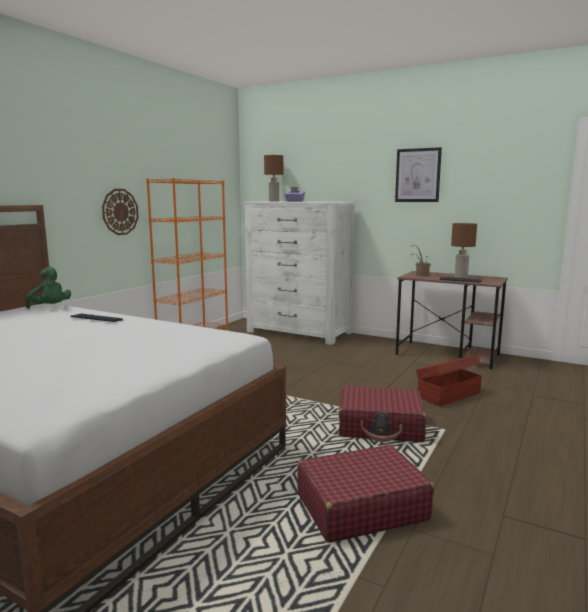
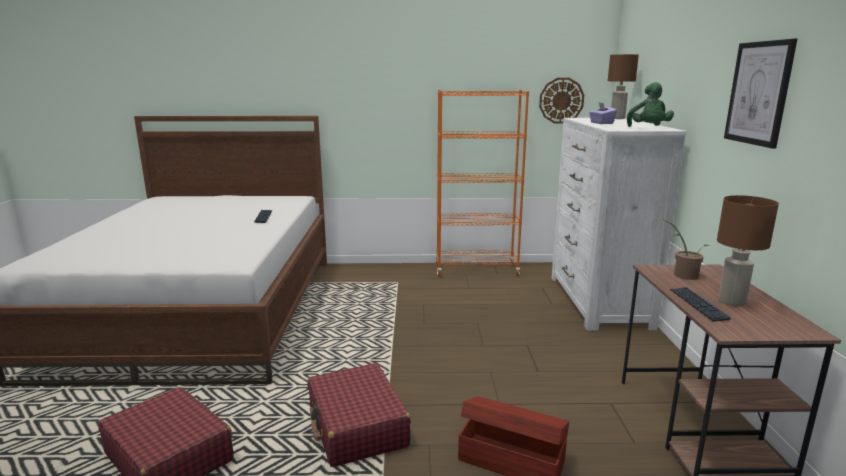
camera: 60 degrees right, 5 degrees up
(50, 308) = (289, 201): green plush toy -> green plush toy (648, 128)
(120, 212) = (406, 123): wall clock -> wall clock (561, 100)

